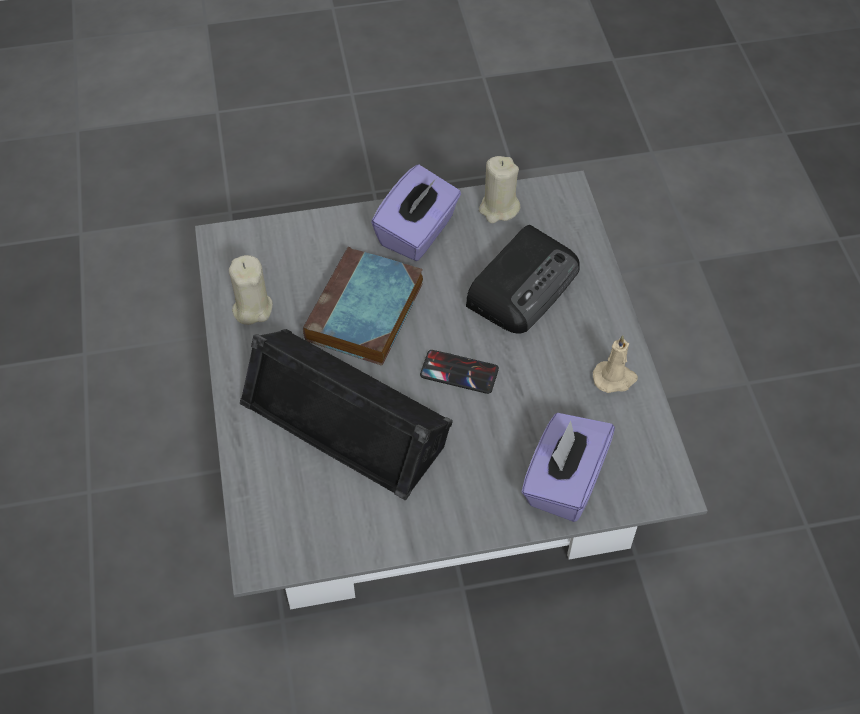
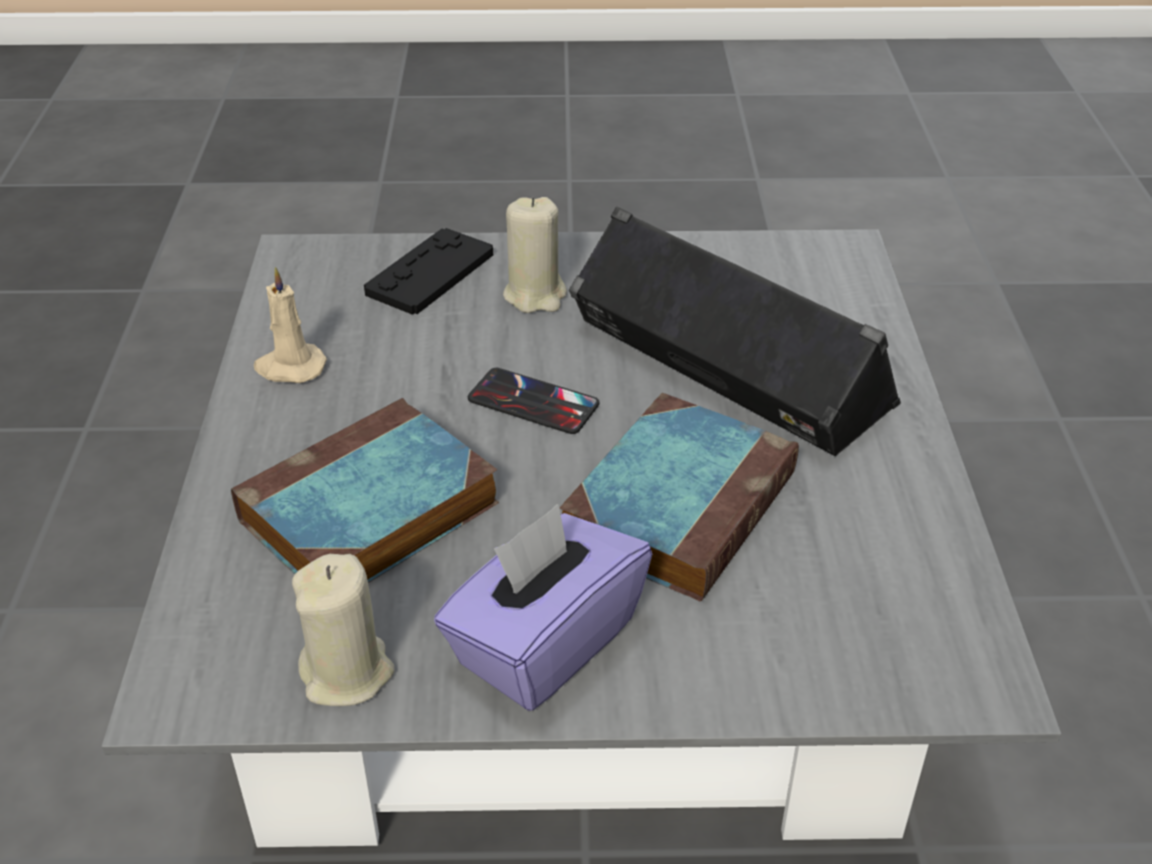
camera: 170 degrees left, 15 degrees down
(252, 308) = (898, 539): beige candle -> beige candle (535, 295)
(523, 284) = (366, 515): radio -> book
(563, 481) = (430, 273): purple tissue box -> black game controller

